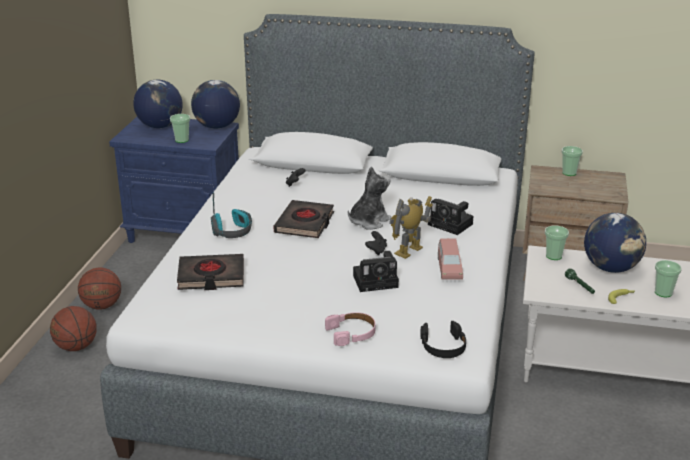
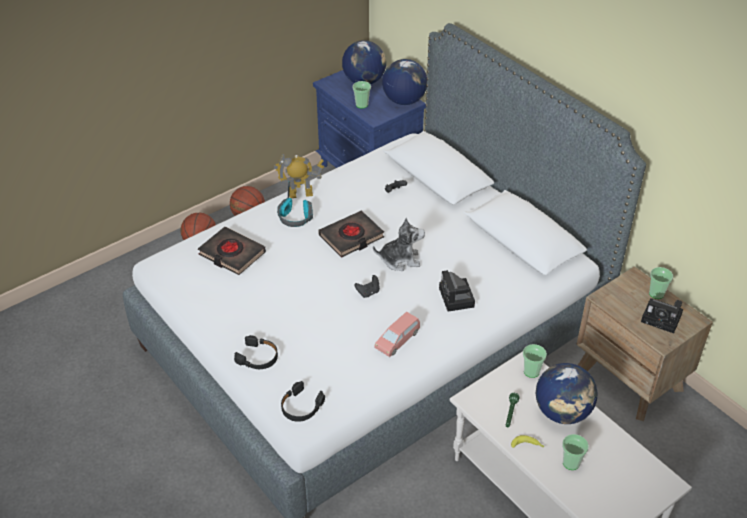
camera: 40 degrees right, 15 degrees up
(351, 333) = (258, 357): pink headphones -> black headphones
(377, 281) = (333, 321): camera -> camera (663, 319)
(409, 251) = (390, 306): toy robot -> toy robot (300, 194)

